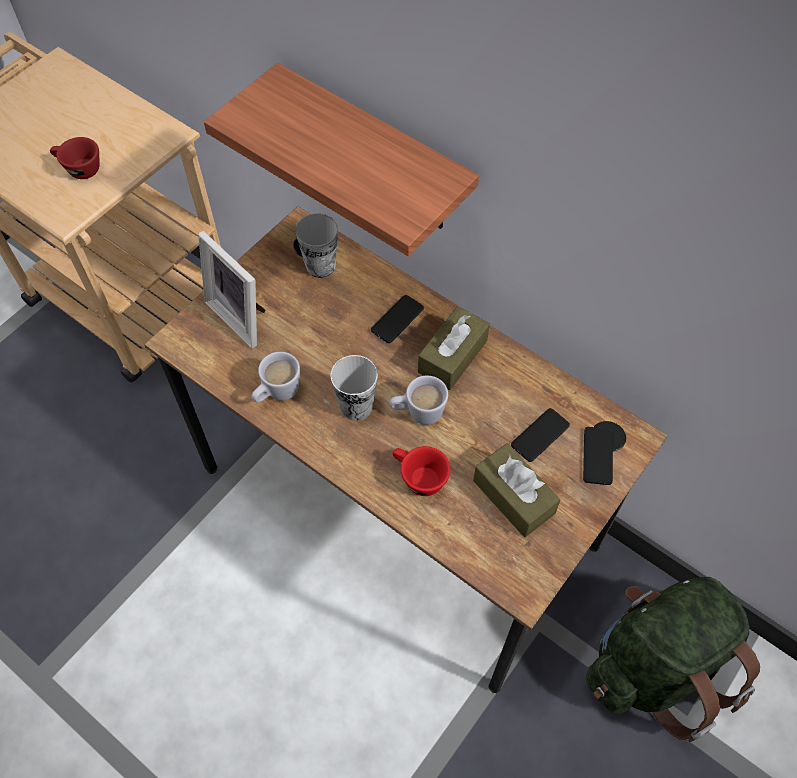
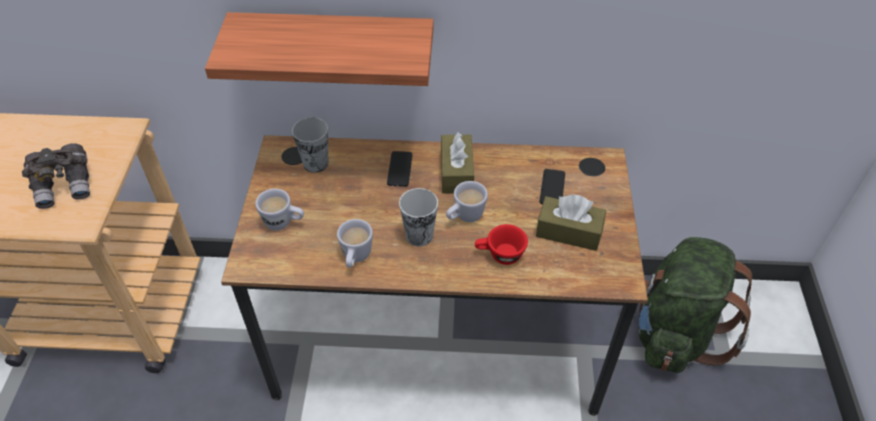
camera: 35 degrees left, 10 degrees down
(79, 169) = (65, 185): red cup -> grey binoculars
(242, 315) = (284, 223): picture frame -> white mug
(597, 456) = (596, 180): phone -> none

